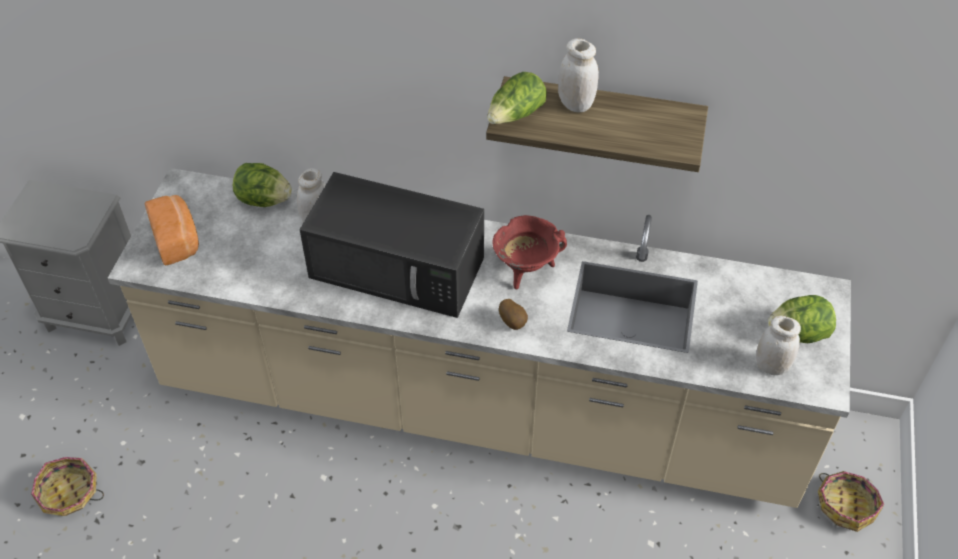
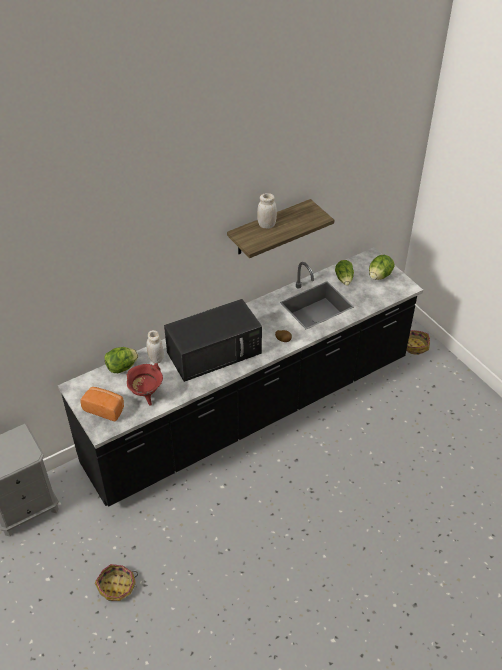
camera: 45 degrees left, 5 degrees down
(479, 406) = (251, 411): beige counter -> black counter
(516, 115) = (251, 242): lettuce -> lettuce (344, 279)
(526, 270) = (264, 319): red cooking pot -> red cooking pot (146, 394)
(771, 366) = (384, 292): white jar -> none

